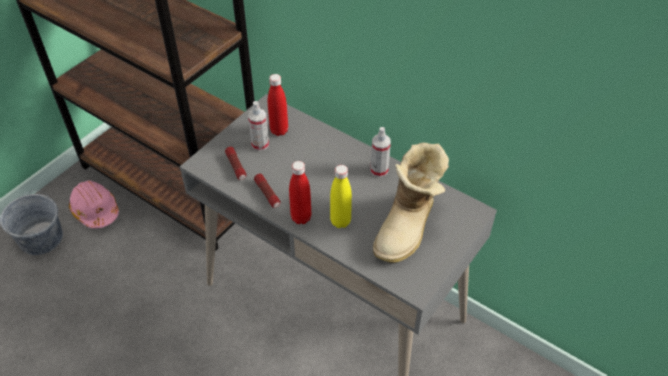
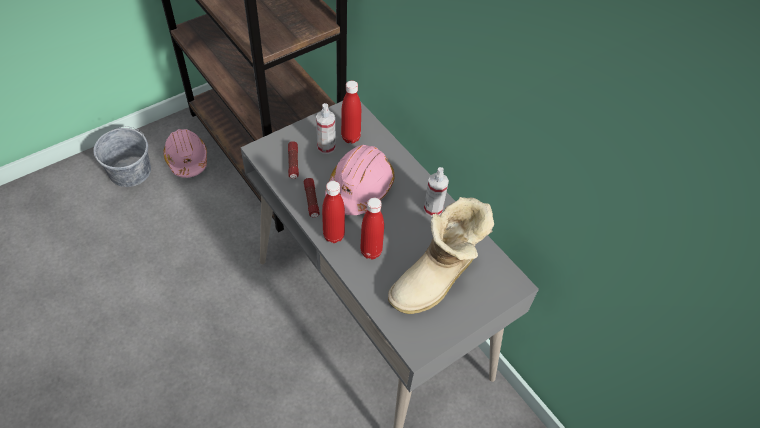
camera: 15 degrees right, 5 degrees up
(306, 170) = (360, 187): none -> pink hard hat
(340, 221) = (371, 251): yellow bottle -> red bottle

